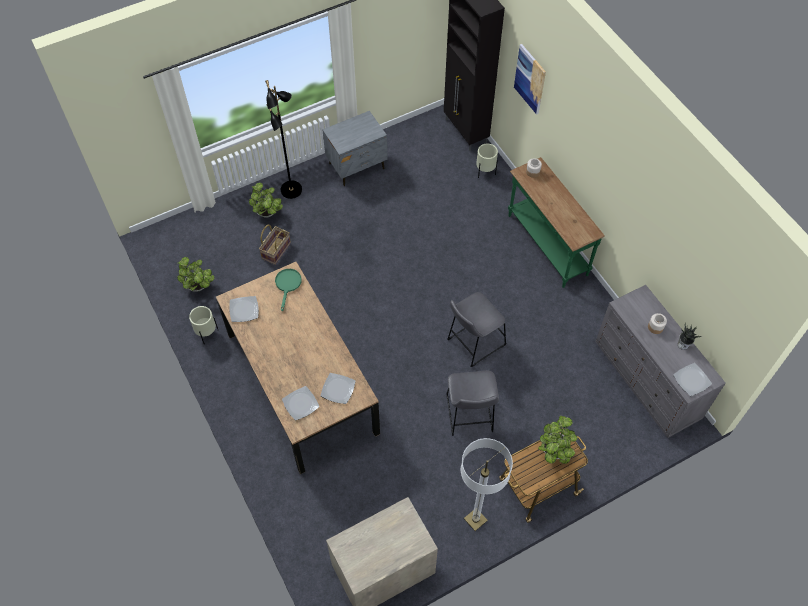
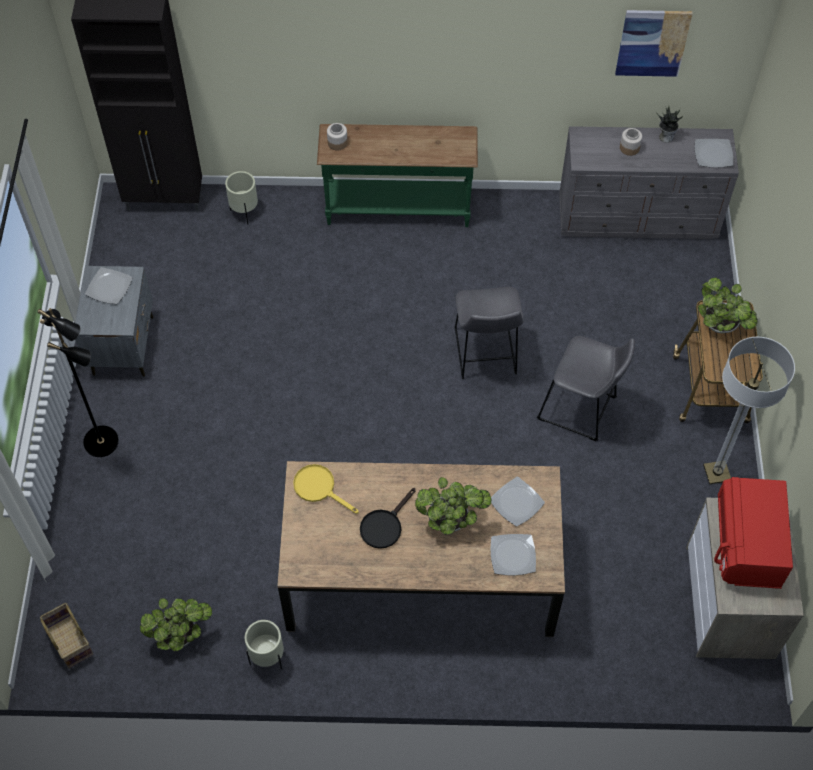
camera: 60 degrees left, 0 degrees up
(244, 310) = (324, 559): plate -> plate (109, 288)
(268, 214) = (120, 489): potted plant -> potted plant (451, 520)
(276, 250) = (190, 508): basket -> basket (69, 641)
(282, 328) = (384, 525): none -> black frying pan
(288, 285) = (319, 488): green frying pan -> yellow frying pan
(386, 536) = (746, 545): none -> red microwave
(530, 79) = (254, 46): picture -> picture (652, 42)

